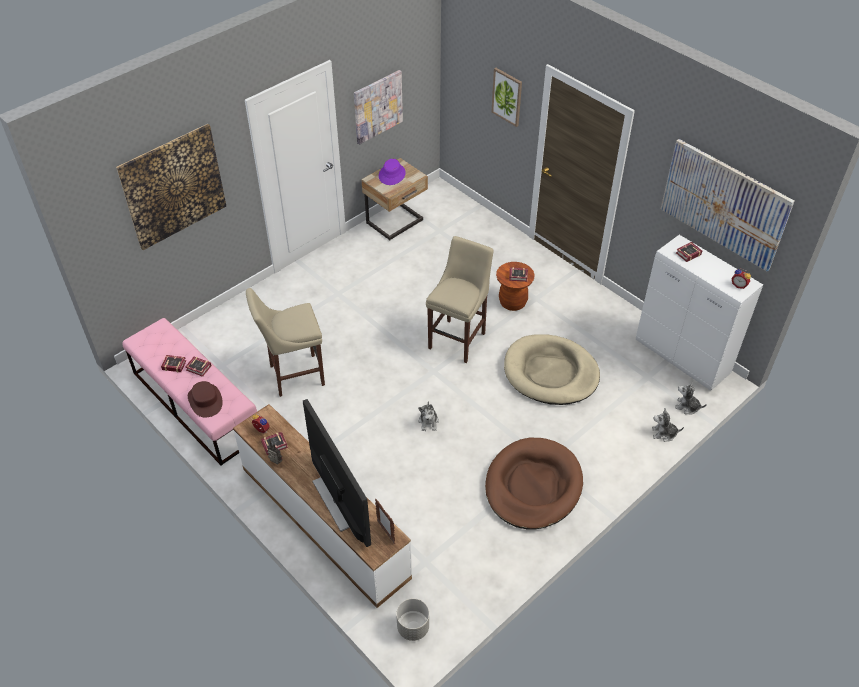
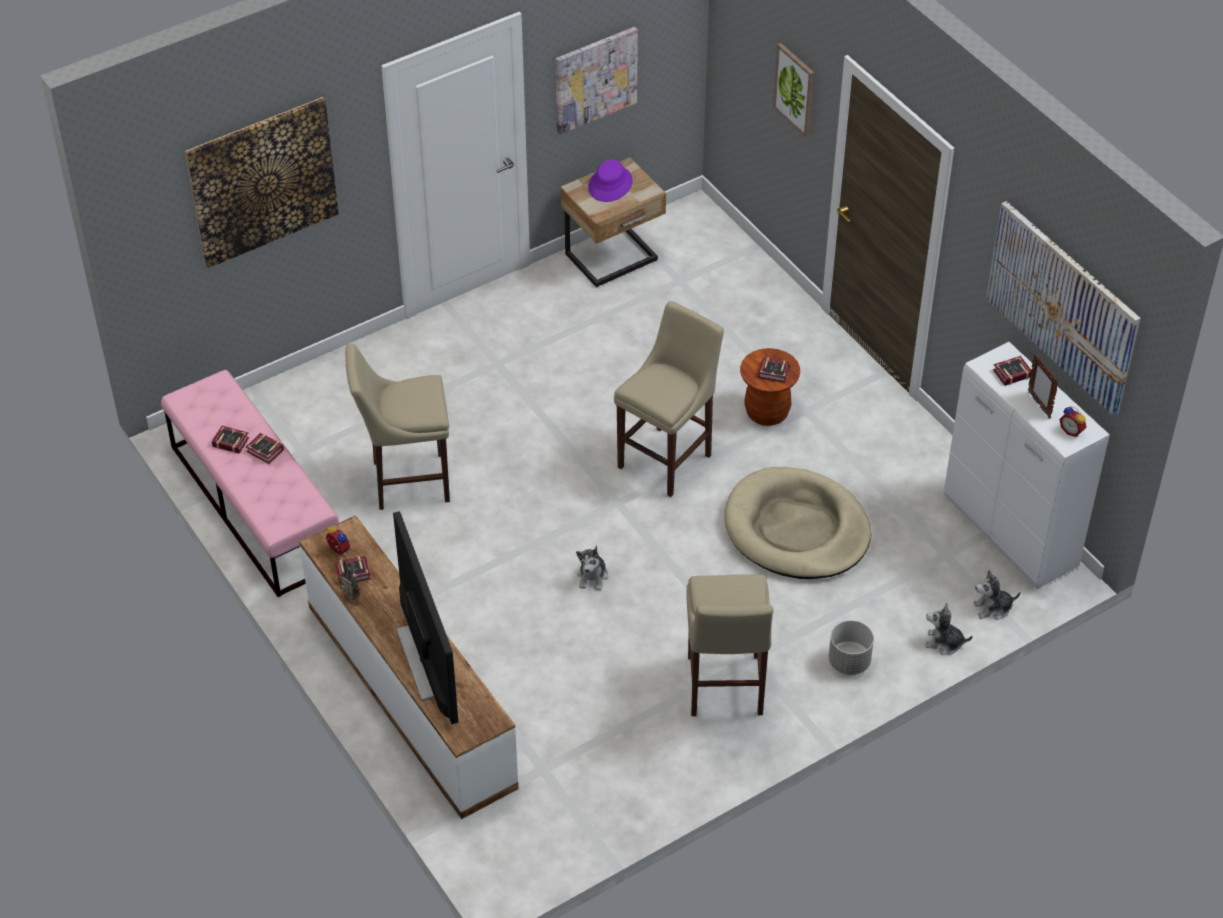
camera: 10 degrees right, 0 degrees up
(205, 400) = (268, 499): brown hat -> none
(386, 532) = (483, 710): picture frame -> picture frame (1039, 405)
(413, 627) = (506, 851): grey planter -> grey planter (849, 662)
(533, 486) = (724, 689): brown dog bed -> beige stool
(687, 407) = (993, 608): plush toy -> plush toy turned 45 degrees counterclockwise

